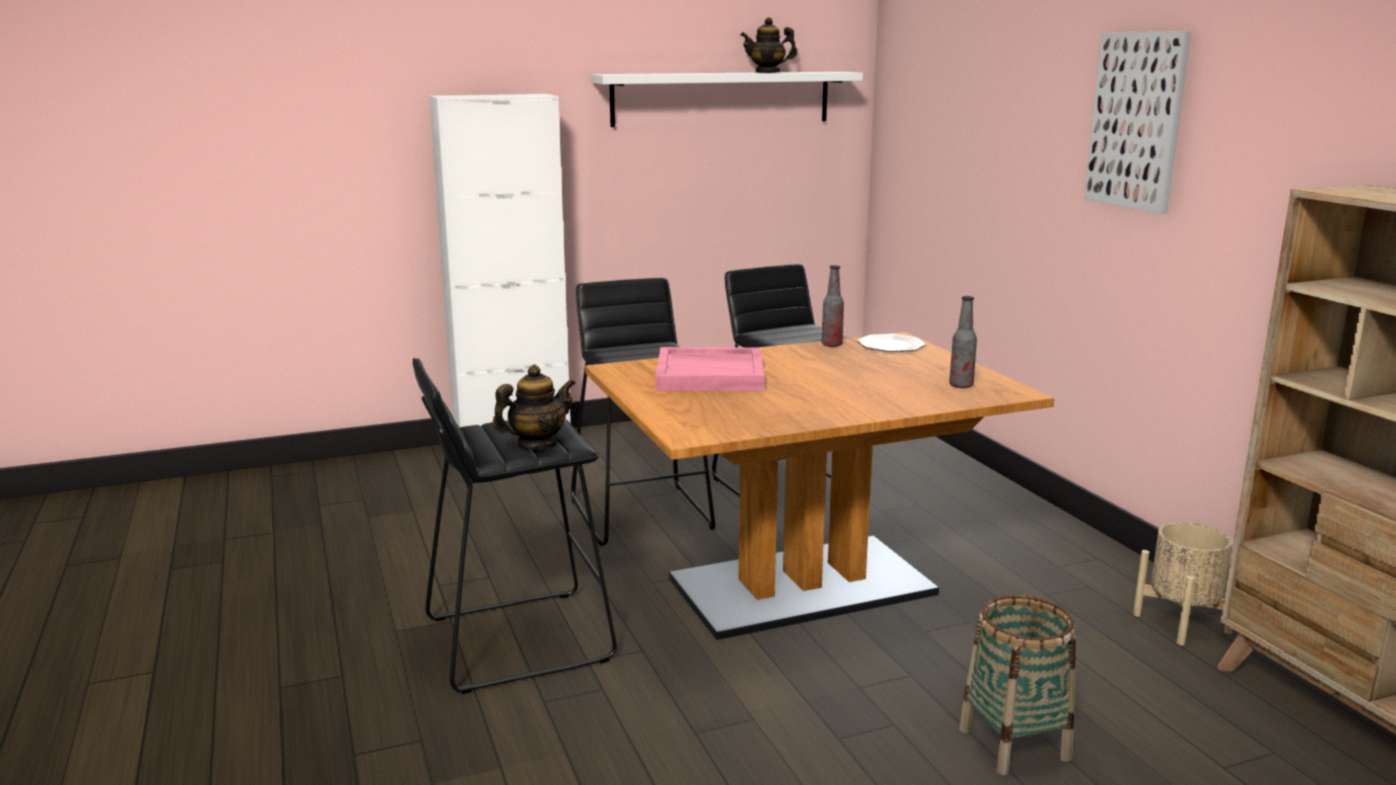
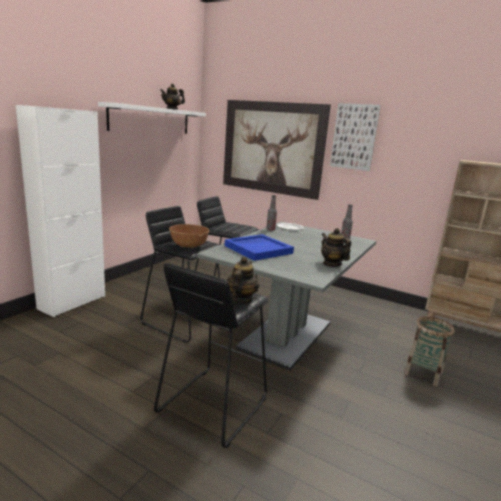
camera: 40 degrees left, 0 degrees up
(632, 356) = (189, 246): none -> brown bowl
(711, 374) = (258, 249): pink tray -> blue tray
(797, 420) = (332, 264): none -> teapot
(801, 586) = (286, 335): brown dining table -> grey dining table
(984, 152) = (272, 148): none -> picture
(1181, 623) = (397, 312): beige planter -> none

